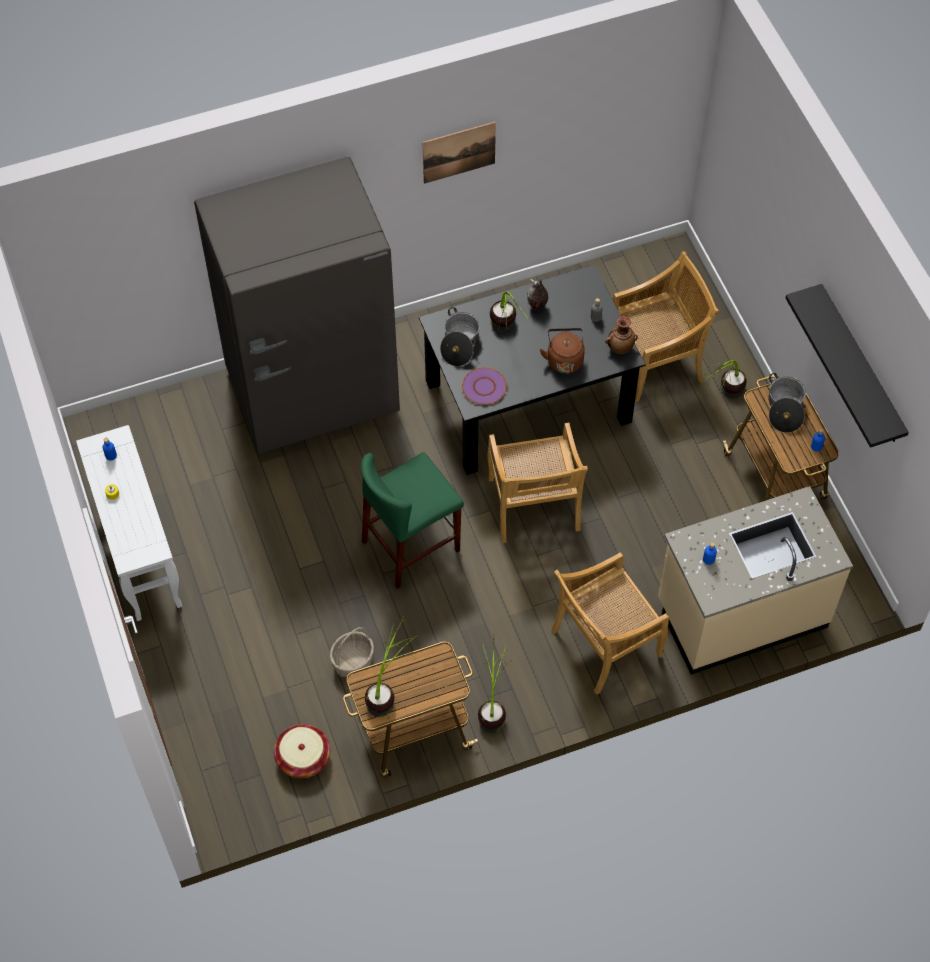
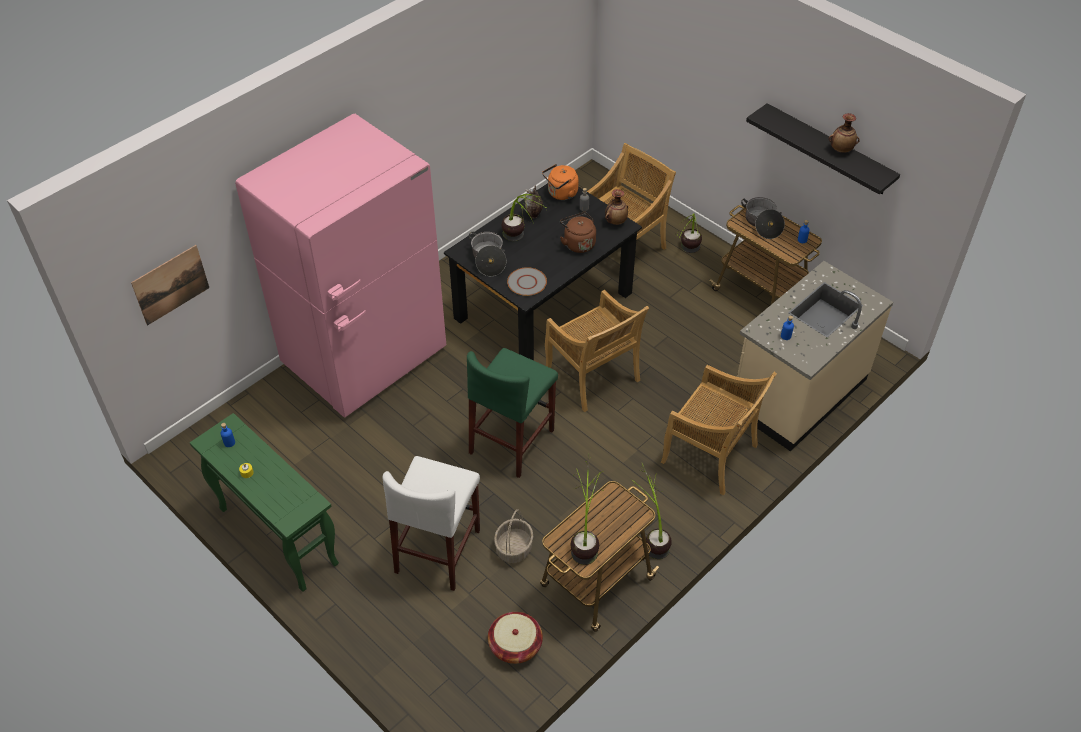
camera: 25 degrees left, 10 degrees down
(140, 554) = (277, 536): white console table -> green console table
(280, 633) = (438, 551): none -> white stool
(313, 393) = (365, 358): grey fridge -> pink fridge
(459, 152) = (435, 99): picture -> picture (171, 284)
(484, 387) = (527, 283): purple plate -> grey plate
(581, 290) = (561, 194): none -> orange kettle
(604, 644) = (711, 455): beige chair -> beige chair turned 90 degrees counterclockwise
(863, 376) = (841, 150): none -> vase

